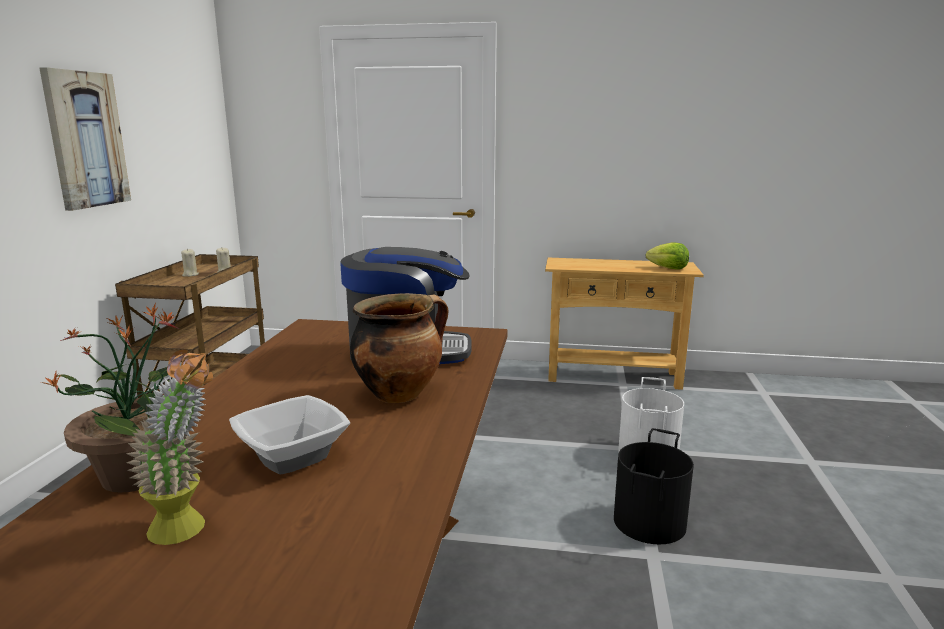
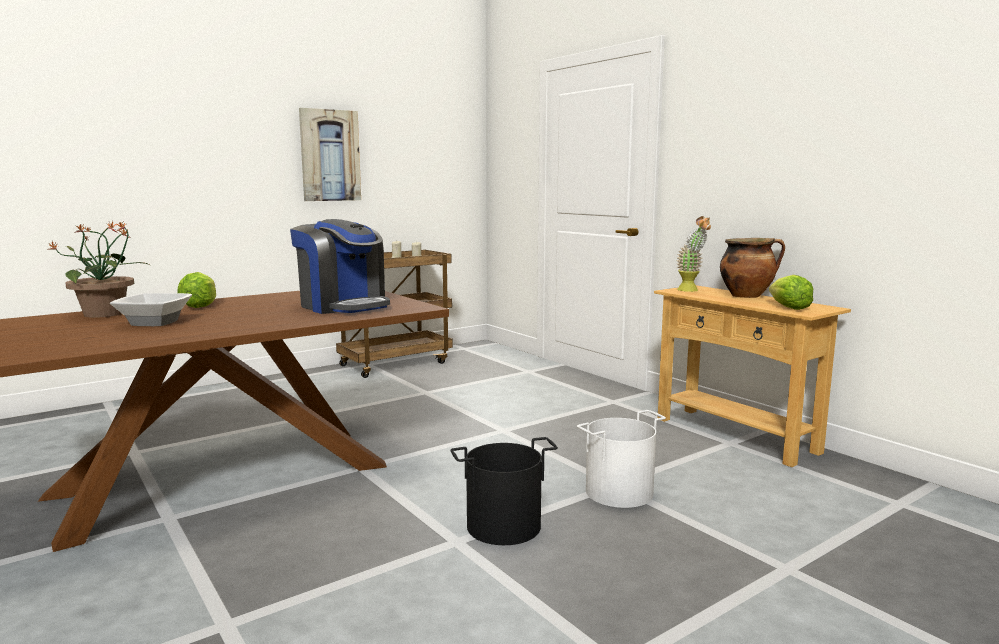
camera: 45 degrees right, 5 degrees down
(189, 531) = (59, 329): potted plant -> potted plant (691, 290)
(232, 408) = (200, 305): none -> lettuce
(400, 393) = (272, 317): cooking pot -> cooking pot (747, 296)

